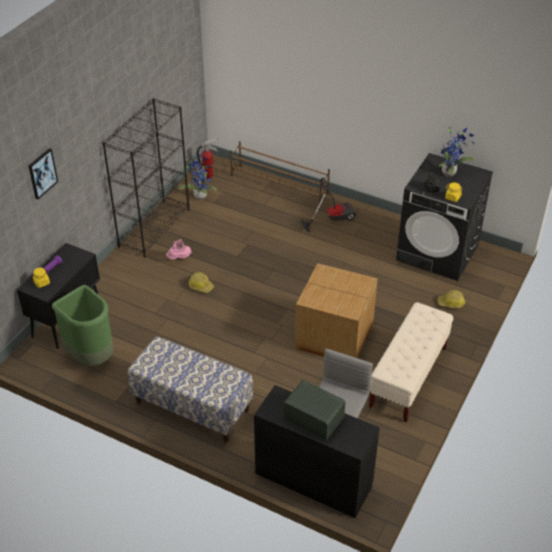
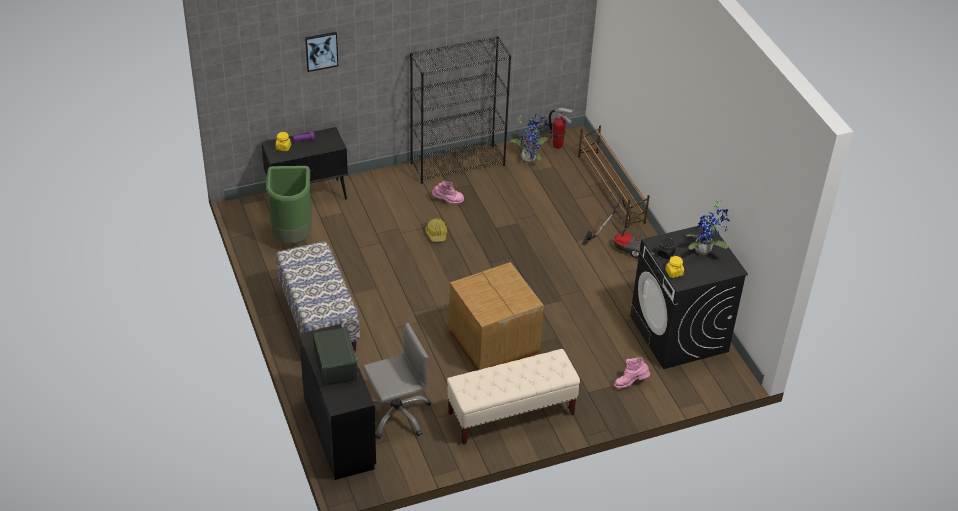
camera: 40 degrees right, 0 degrees up
(451, 303) = (630, 383): hard hat -> pink boot

